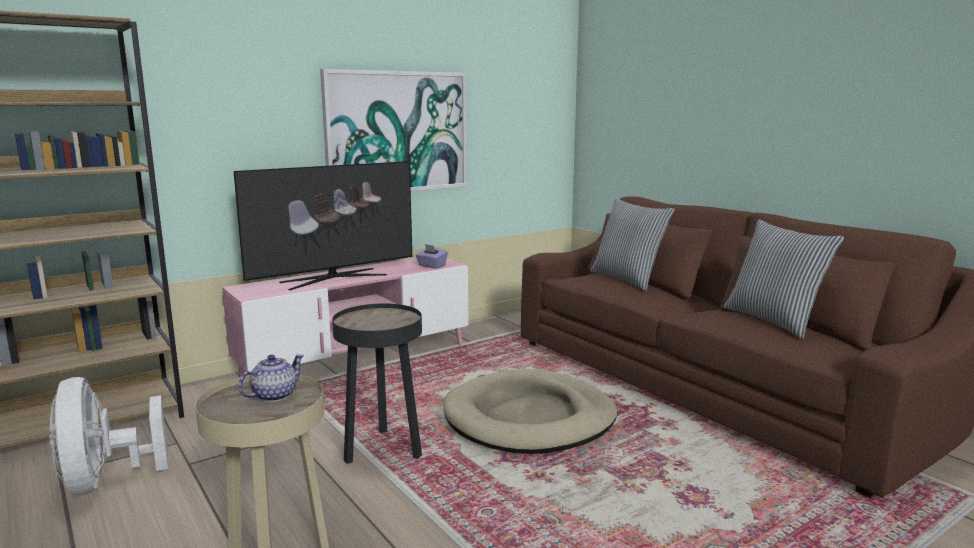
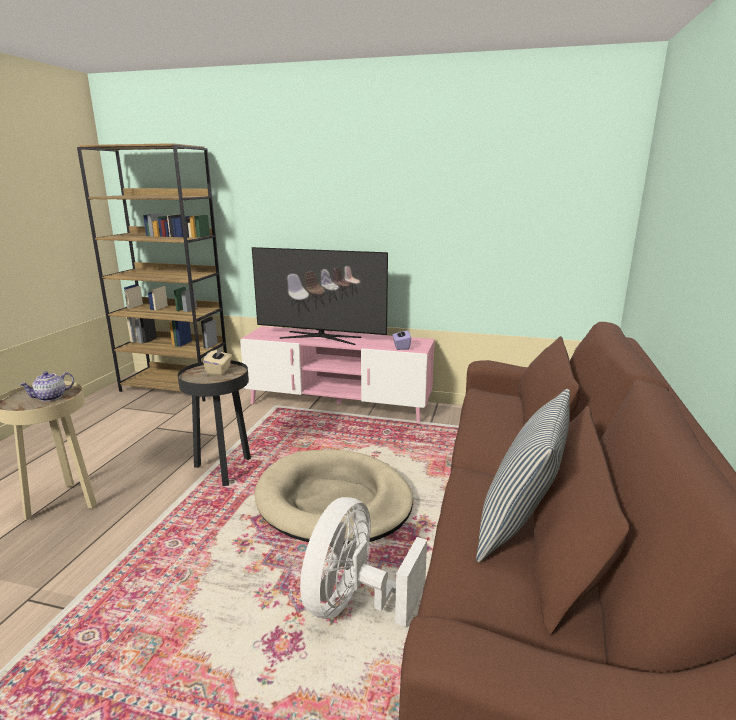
camera: 50 degrees right, 5 degrees up
(105, 480) = (123, 419): white fan -> white fan (354, 603)
(273, 395) = (51, 397): teapot -> teapot turned 135 degrees clockwise
(373, 317) = (219, 371): none -> beige tissue box
(397, 132) = (404, 225): picture -> none
(627, 279) = (516, 414): pillow -> none

